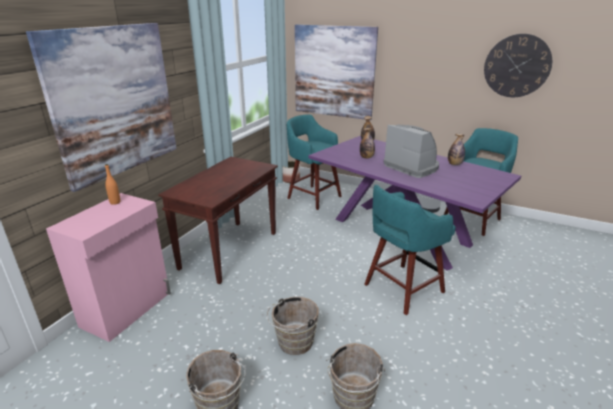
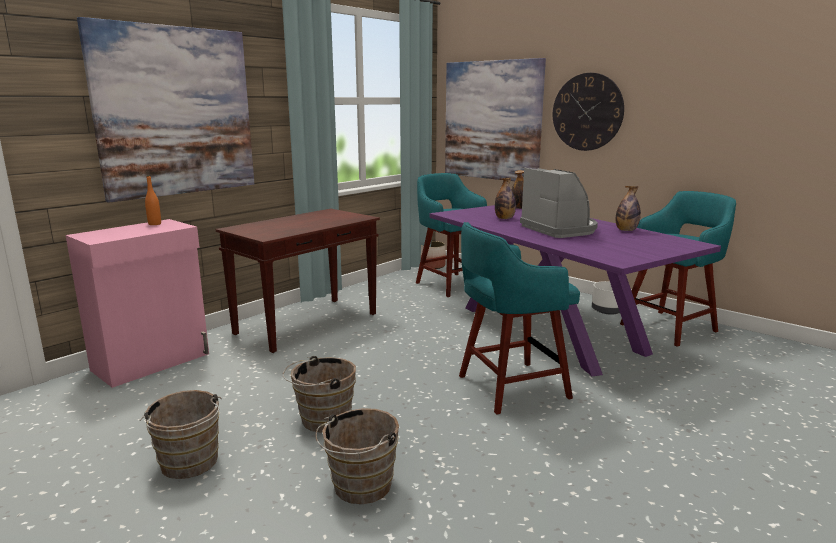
camera: 15 degrees right, 10 degrees down
(517, 66) = (733, 98): wall clock -> wall clock (587, 112)

